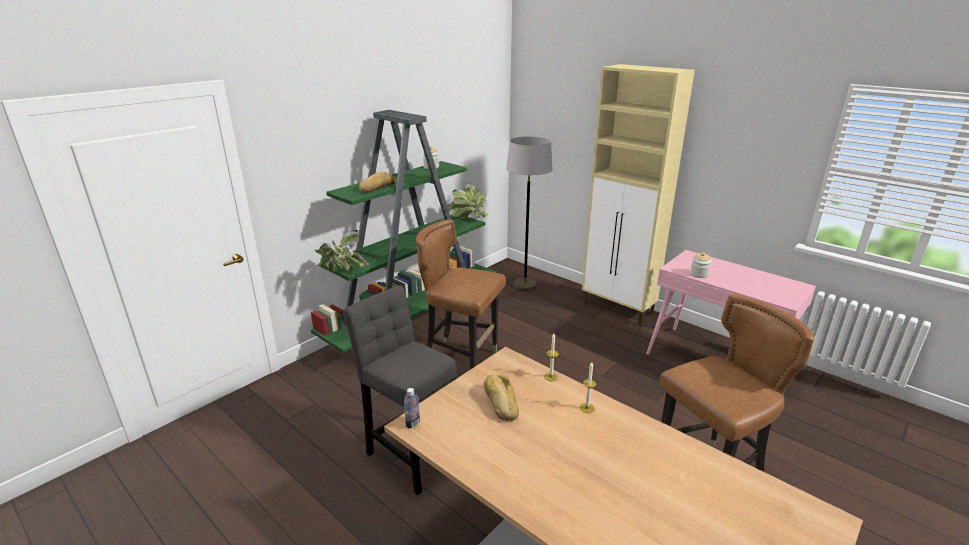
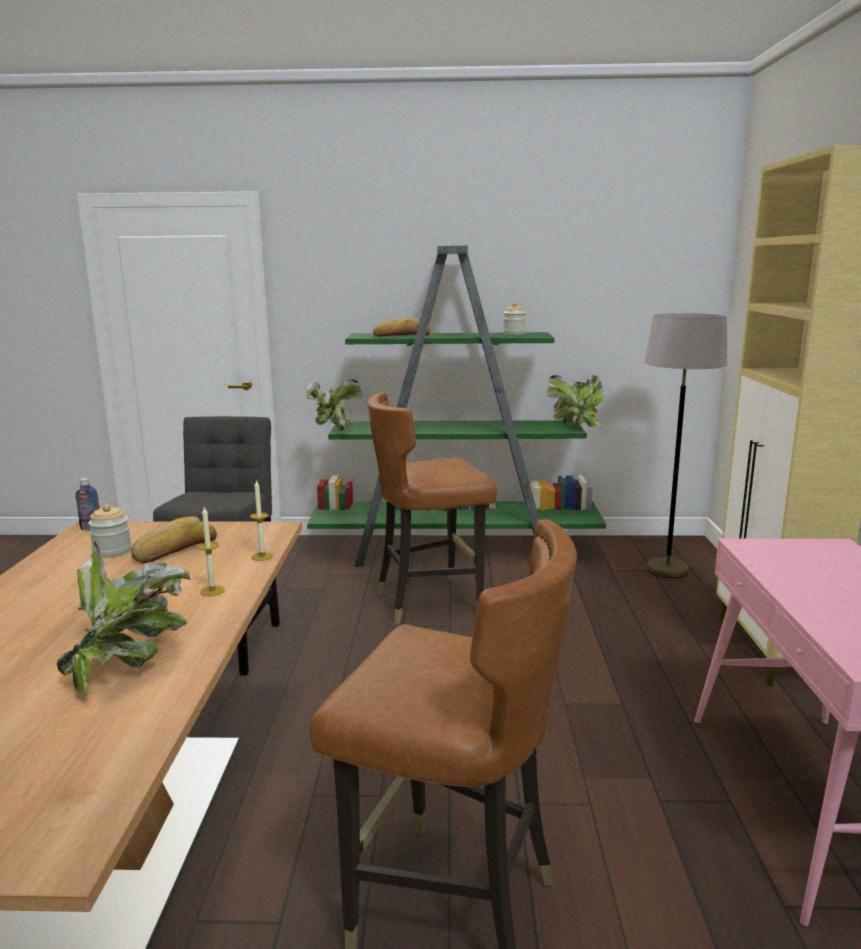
camera: 50 degrees right, 10 degrees down
(461, 361) = (430, 601): brown chair -> brown chair turned 90 degrees counterclockwise
(665, 460) = (131, 665): none -> potted plant
(699, 274) = (775, 567): jar -> jar (112, 551)

